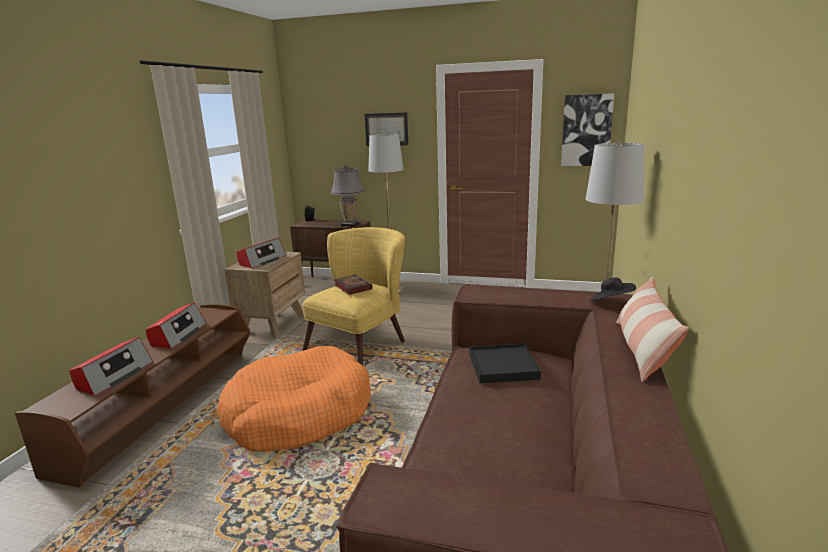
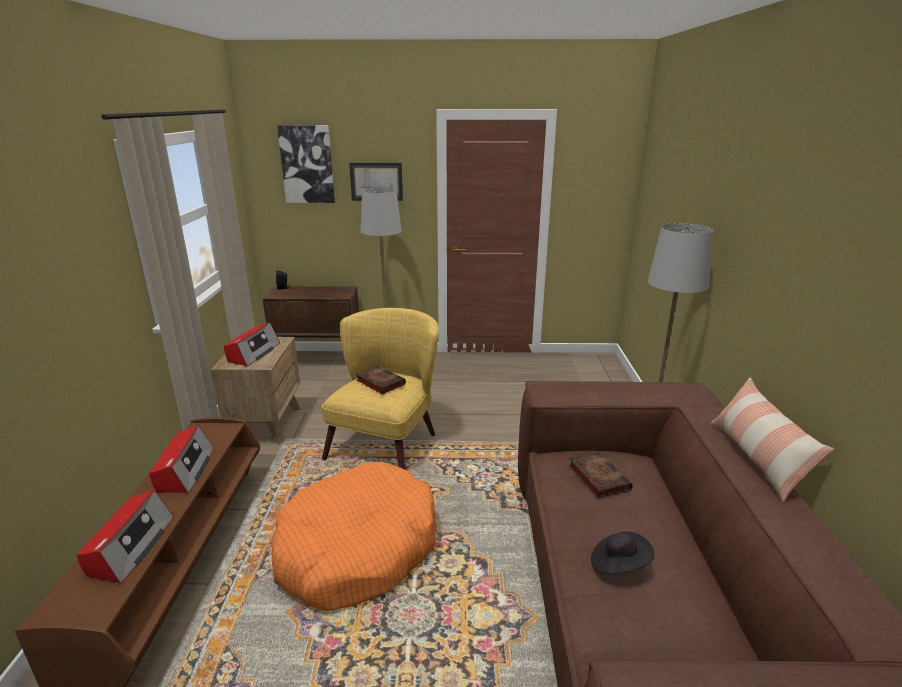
camera: 15 degrees left, 5 degrees up
(350, 225) = (336, 294): grey table lamp -> none
(502, 366) = (597, 477): black tray -> book
(586, 130) = (599, 188): picture -> picture (307, 164)
(610, 302) = (689, 396): black hat -> black hat (618, 565)

